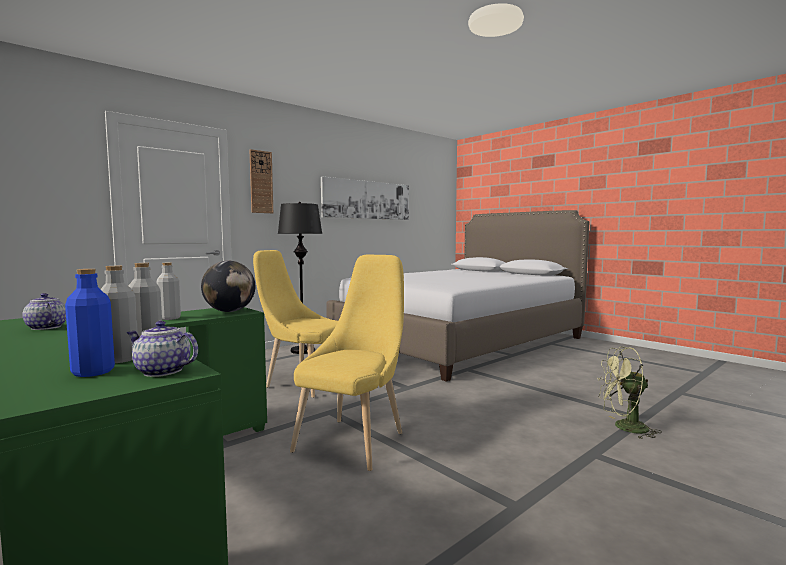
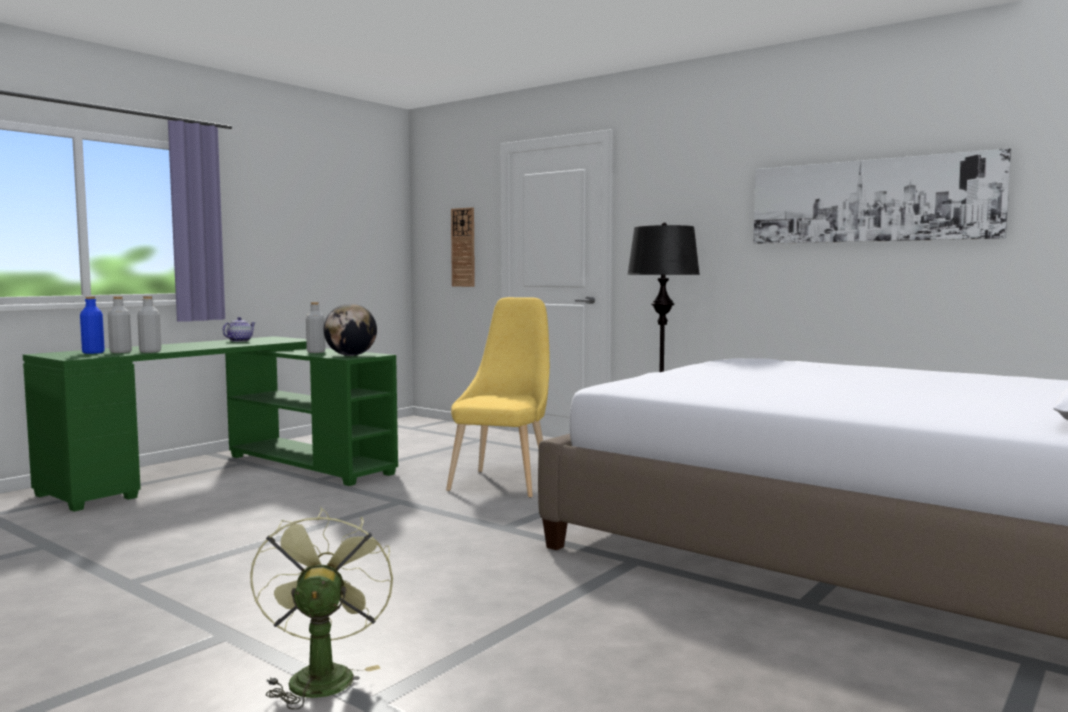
camera: 80 degrees right, 0 degrees up
(161, 371) = (81, 356): teapot -> none
(261, 182) = (654, 195): wall clock -> wall clock (463, 247)
(354, 439) = (316, 516): yellow chair -> none

